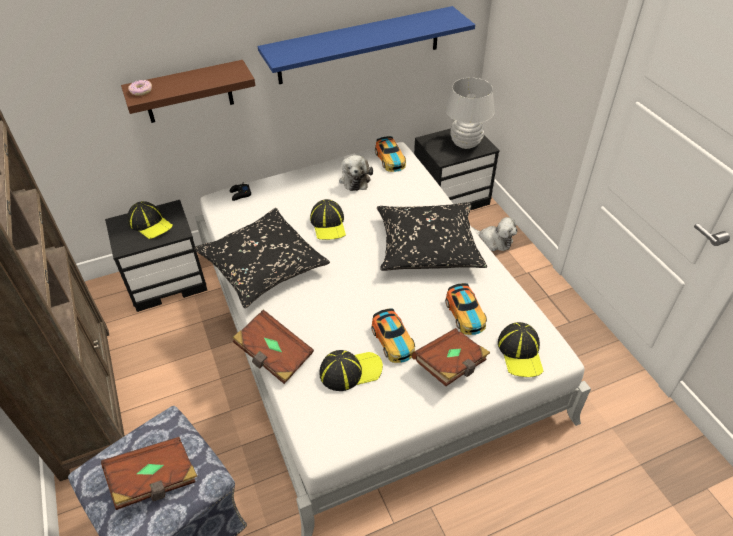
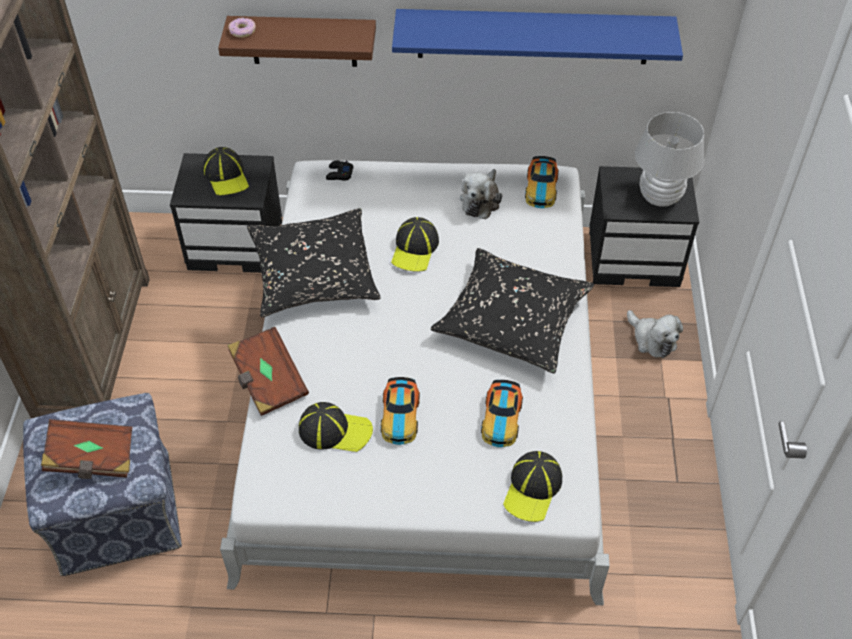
camera: 25 degrees right, 5 degrees up
(451, 365) = (445, 469): brown book -> none

